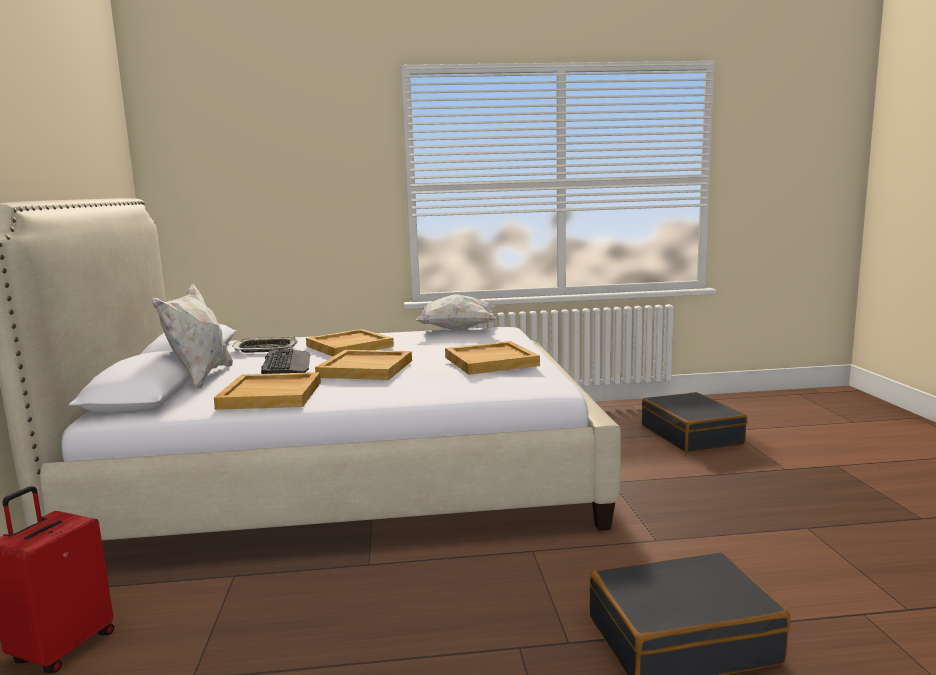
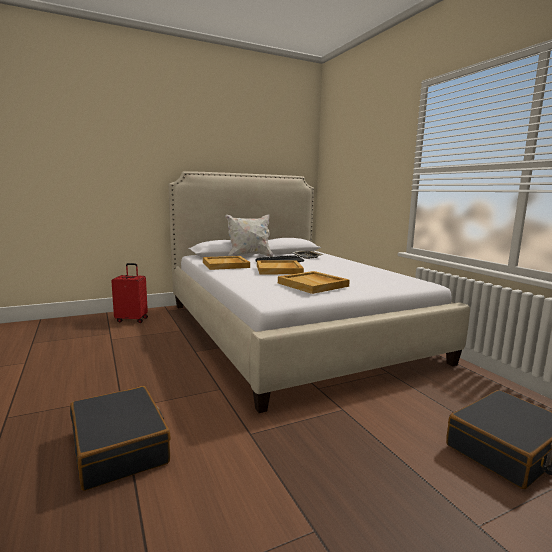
camera: 70 degrees right, 0 degrees up
(350, 346) = (327, 264): beige tray -> none
(457, 329) = (403, 276): white pillow -> none

